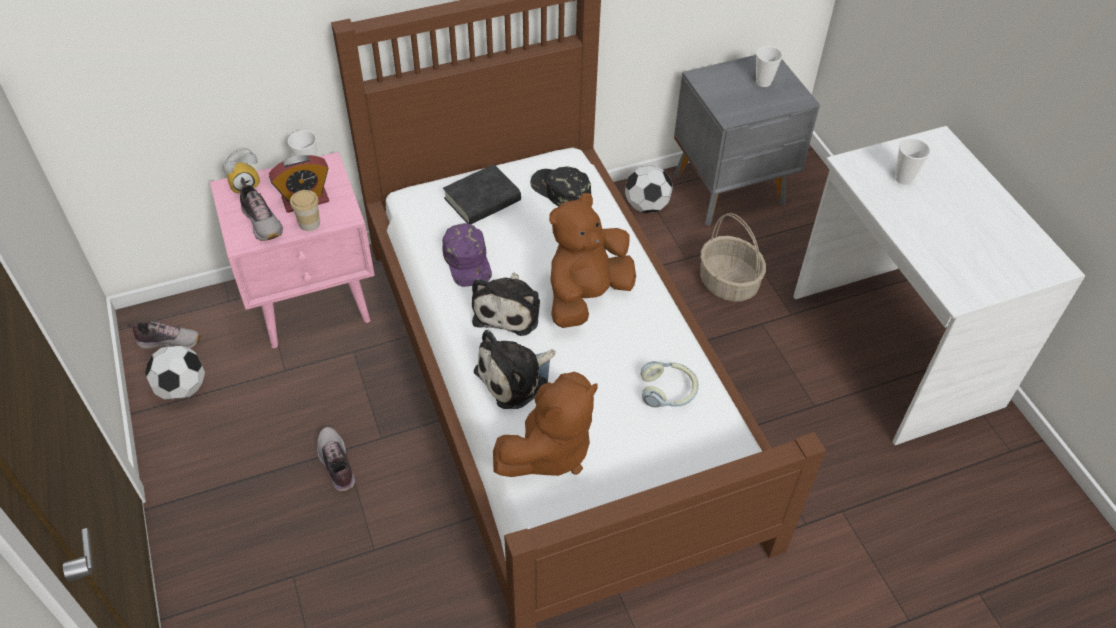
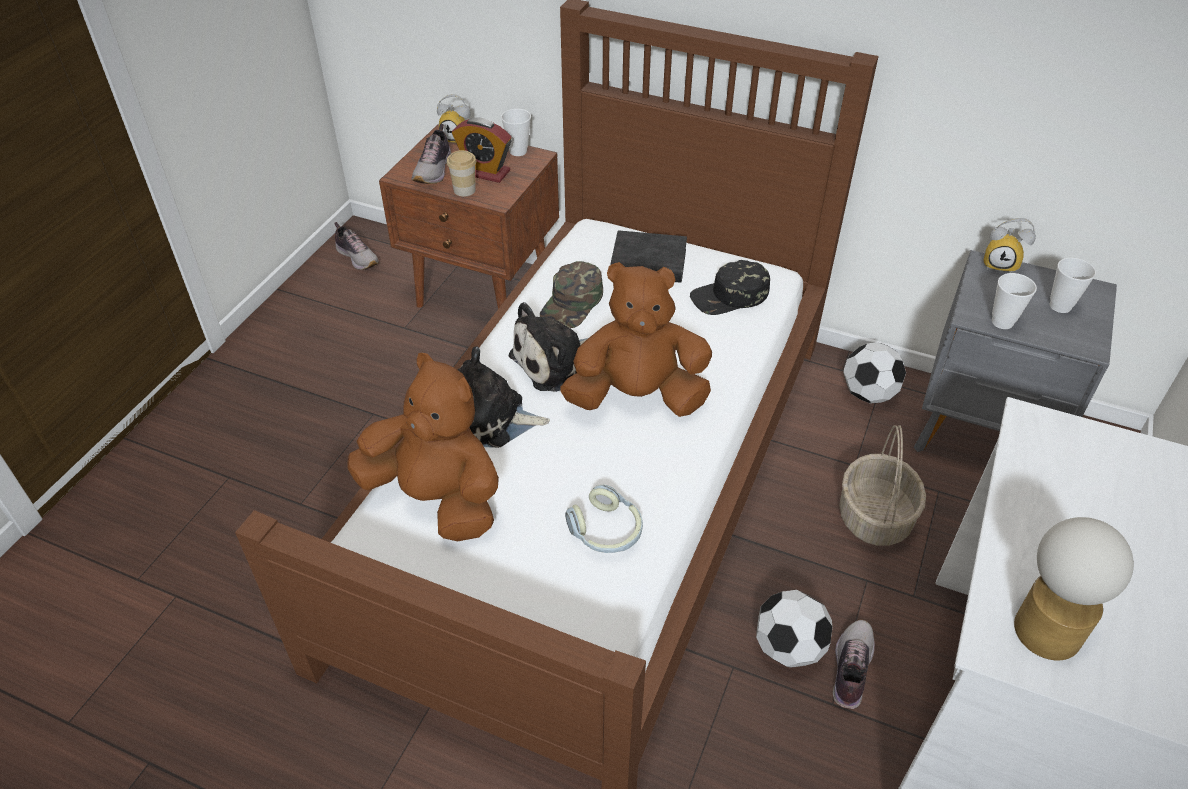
camera: 45 degrees right, 5 degrees down
(182, 388) = (326, 294): football -> football (788, 648)
(314, 302) = (484, 292): pink nightstand -> brown nightstand
(336, 464) = (354, 420): shoe -> shoe (850, 669)
(468, 261) = (573, 303): purple cap -> green cap
(549, 450) = (437, 498): brown plush toy -> brown plush toy turned 150 degrees counterclockwise
(560, 190) = (730, 296): black cap -> black cap turned 105 degrees counterclockwise
(708, 72) = (1001, 264): none -> alarm clock
(903, 178) = (1087, 476): cup -> cup (1002, 322)
(965, 267) = (1049, 623): none -> table lamp

